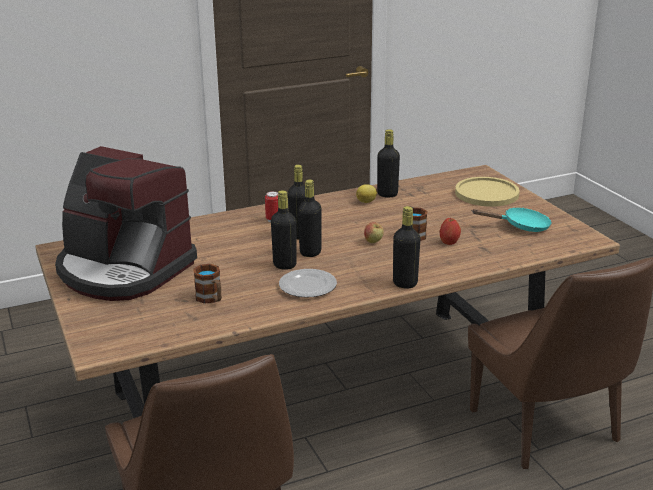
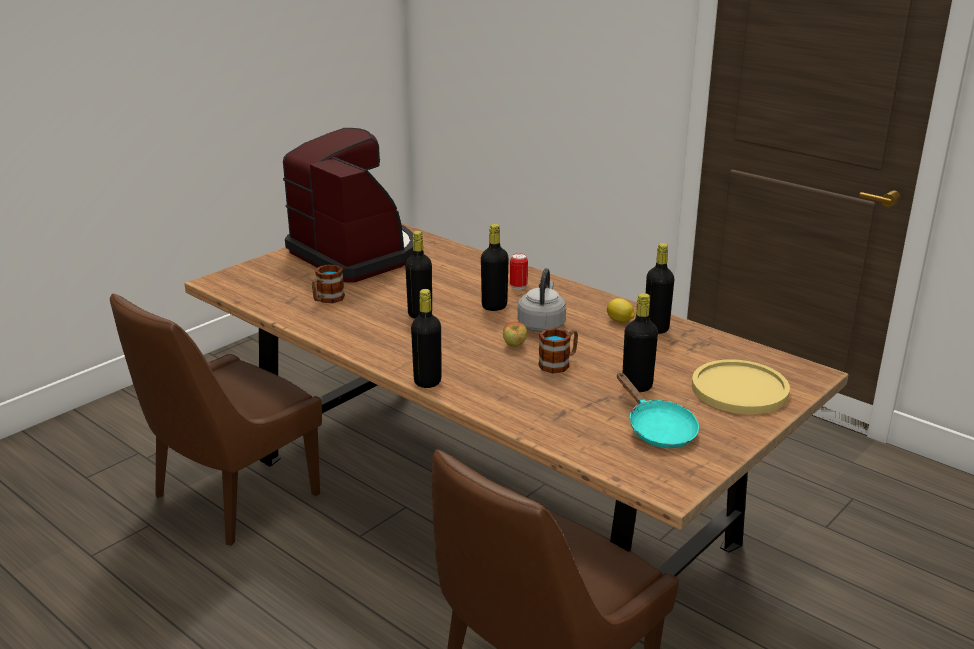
camera: 65 degrees right, 0 degrees up
(123, 270) = (355, 254): coffee machine -> coffee machine turned 135 degrees clockwise
(307, 286) = (383, 334): plate -> none
(310, 252) = (459, 320): black bottle -> black bottle (637, 386)
(347, 226) = (542, 324): none -> grey kettle
(449, 242) = (557, 389): apple -> none

